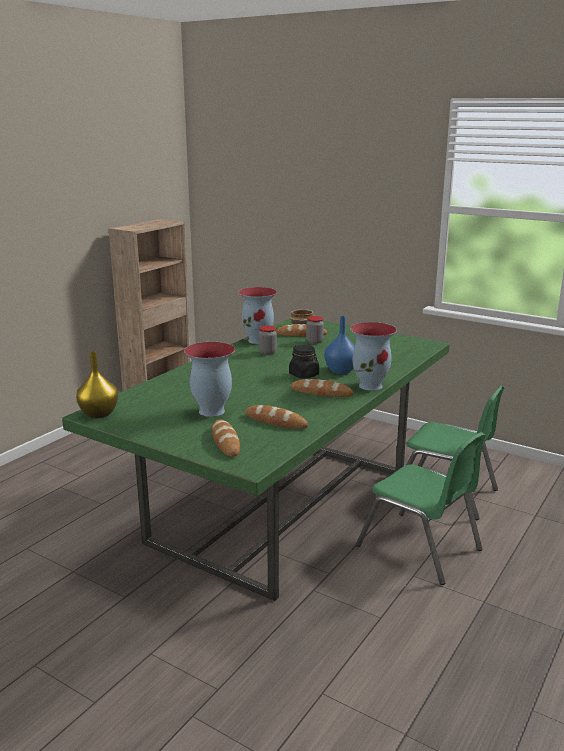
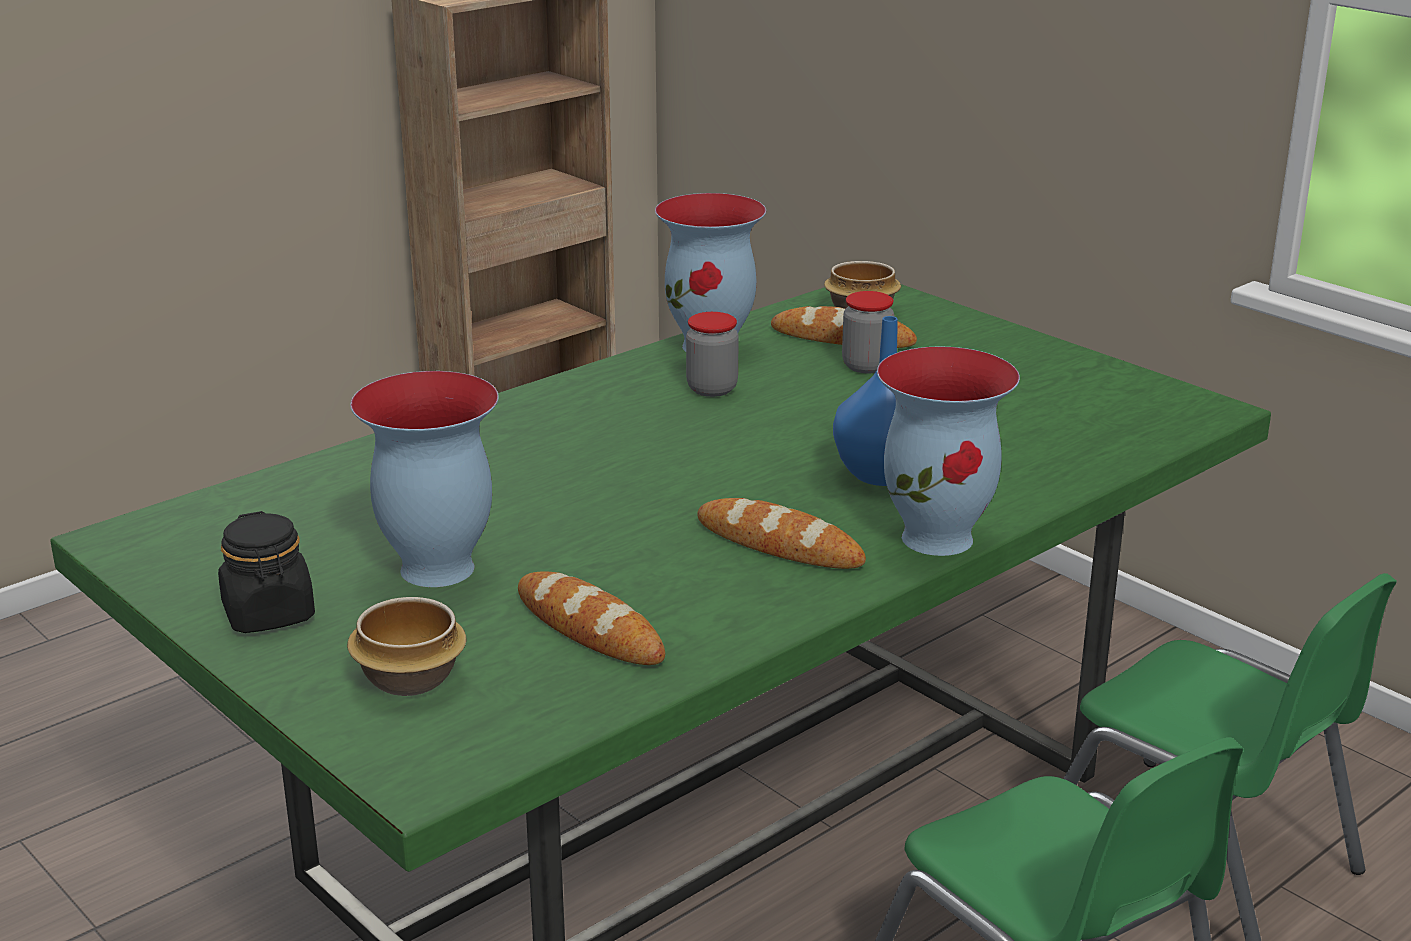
camera: 15 degrees right, 5 degrees up
(98, 414) = (143, 540): yellow vase -> none
(225, 441) = (408, 678): bread -> bowl
(304, 375) = (767, 477): black jar -> black jar (269, 614)

